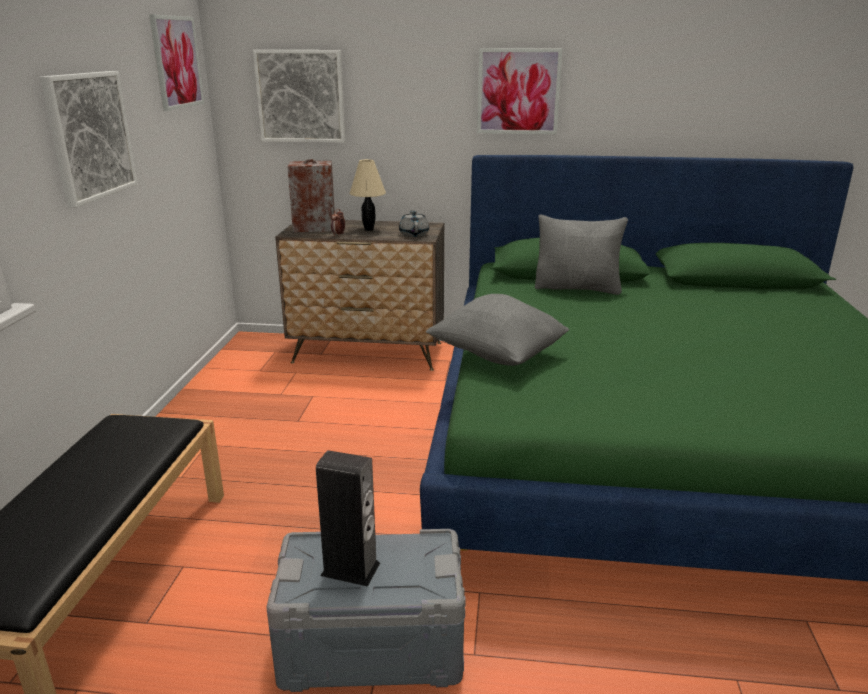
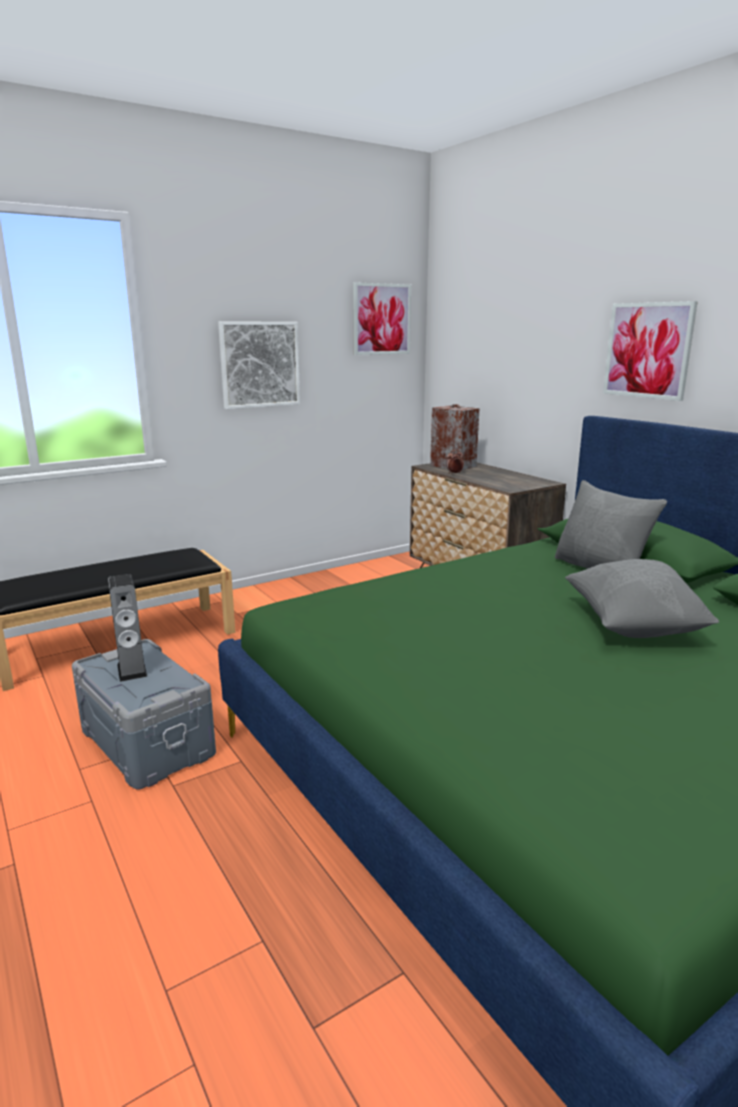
camera: 50 degrees right, 5 degrees down
(301, 96) = (477, 350): picture -> none
(368, 229) = (487, 475): beige table lamp -> none
(414, 234) = (511, 485): grey teapot -> none
(497, 355) = (385, 584): grey pillow -> grey pillow (633, 626)

